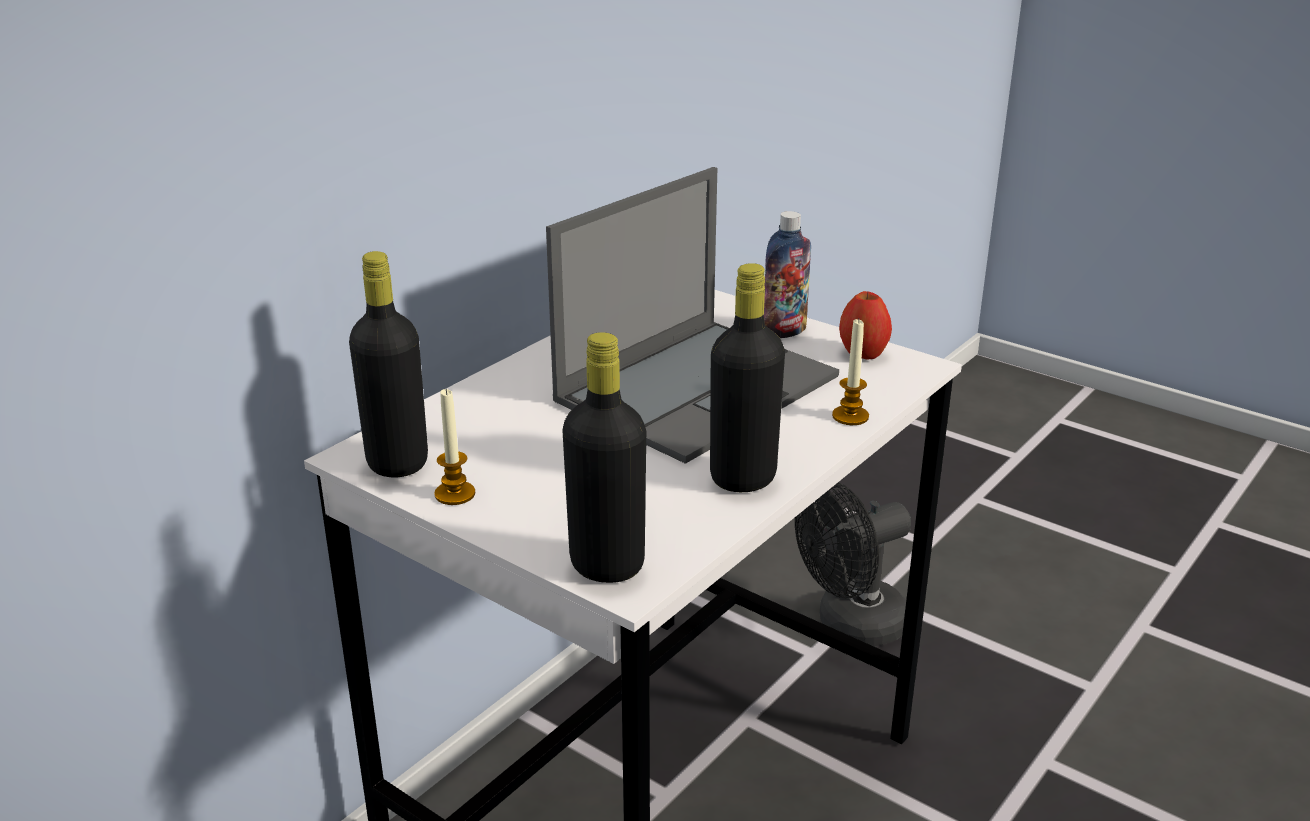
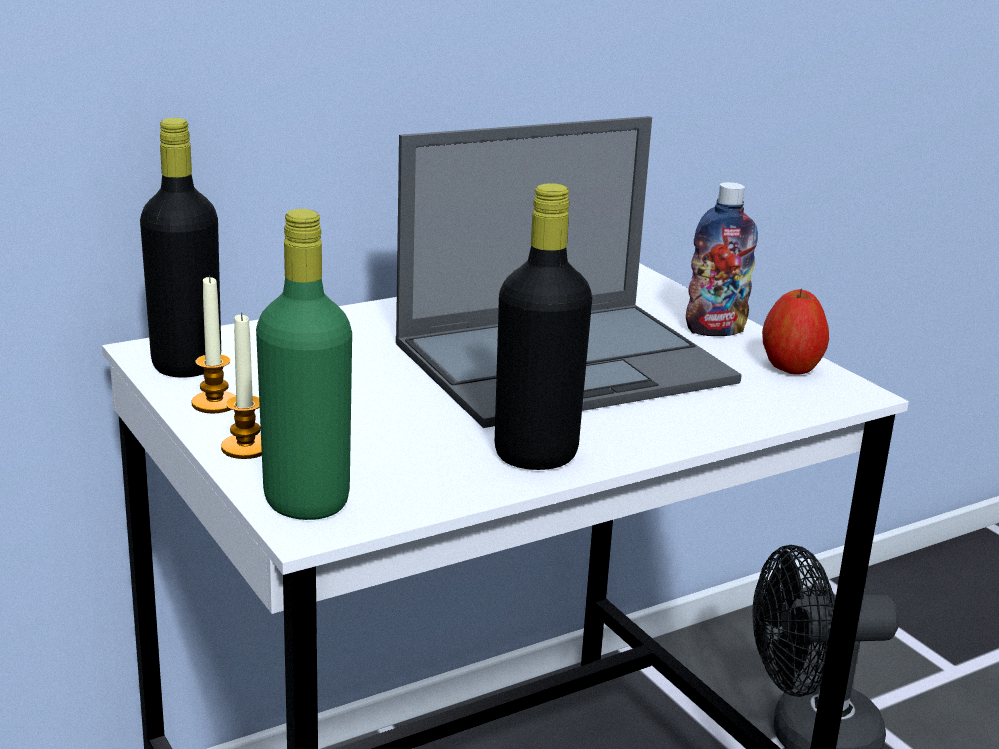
camera: 20 degrees right, 5 degrees down
(607, 565) = (306, 501): black bottle -> green bottle
(850, 416) = (719, 424): candle -> candle (245, 448)

